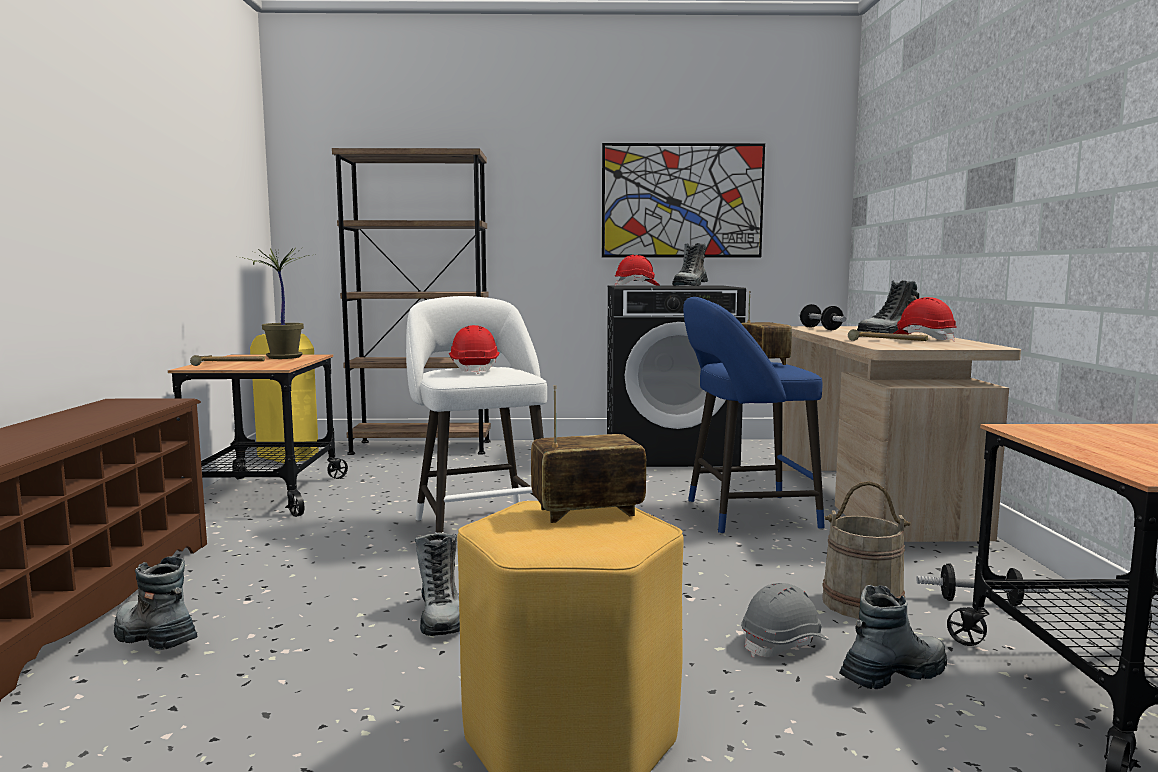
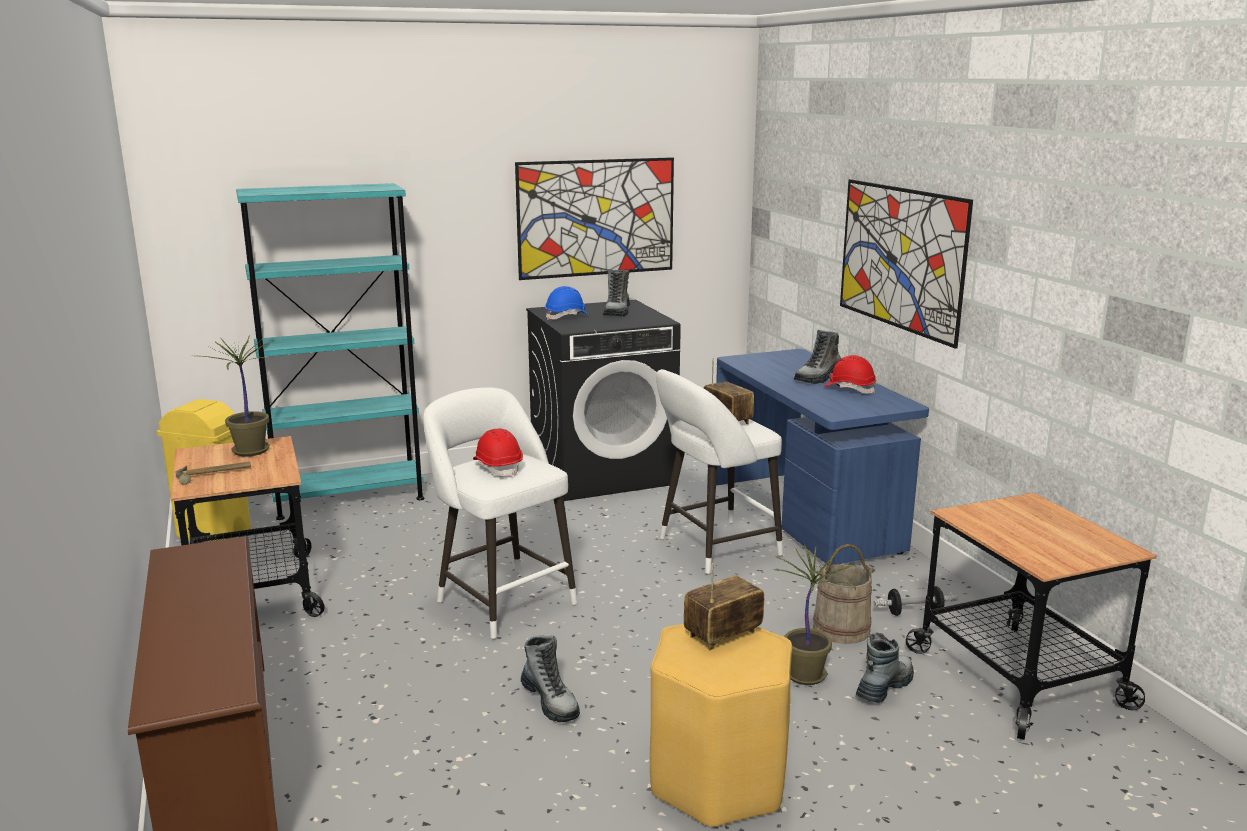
camera: 20 degrees left, 10 degrees up
(154, 638) = (337, 771): boot -> none
(421, 447) = (348, 498): brown bookcase -> turquoise bookcase
(637, 286) = (567, 317): red hard hat -> blue hard hat
(743, 515) = (713, 549): blue stool -> white stool
(784, 643) = (807, 675): grey hard hat -> potted plant
(820, 328) = (752, 364): dumbbell -> none
(875, 502) = (806, 516): beige desk -> blue desk
(887, 341) = (827, 398): hammer -> none
(990, 179) = (900, 258): none -> picture

